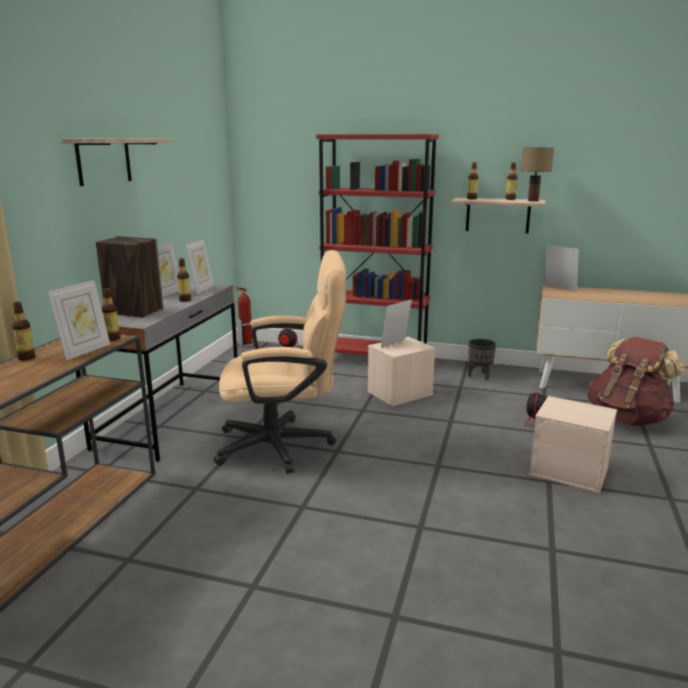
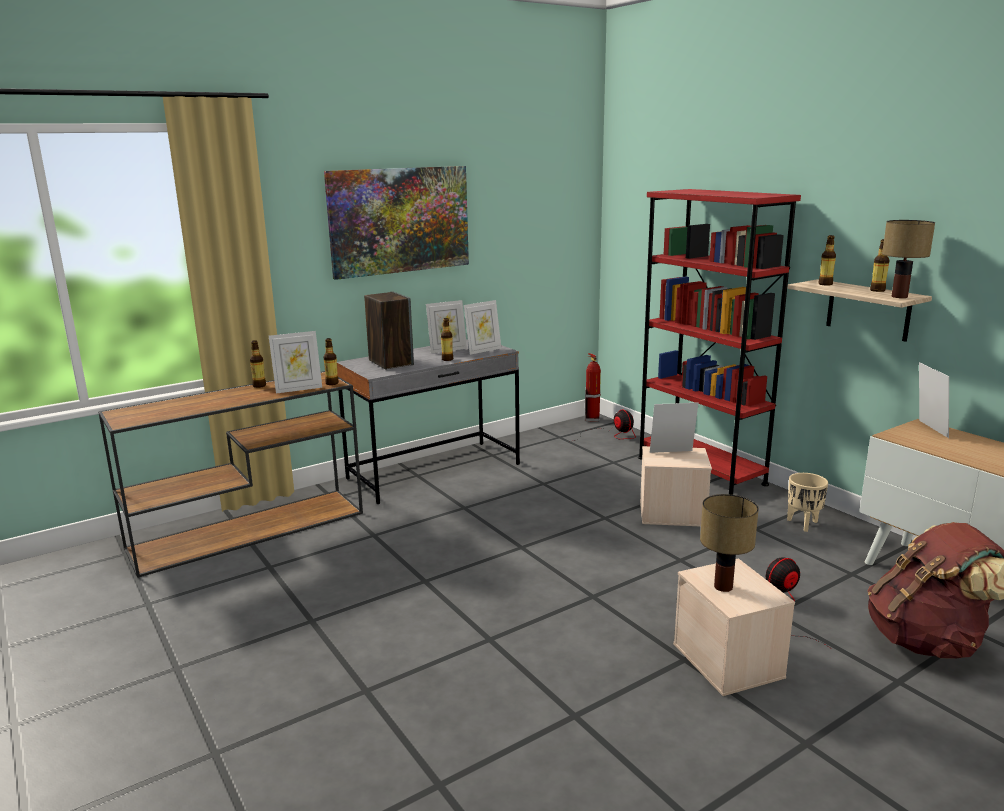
camera: 40 degrees right, 0 degrees up
(104, 161) = (399, 220): shelf -> picture
(286, 445) = (487, 526): beige office chair -> none
(480, 376) = (803, 524): black planter -> beige planter
(573, 414) = (723, 586): none -> table lamp

